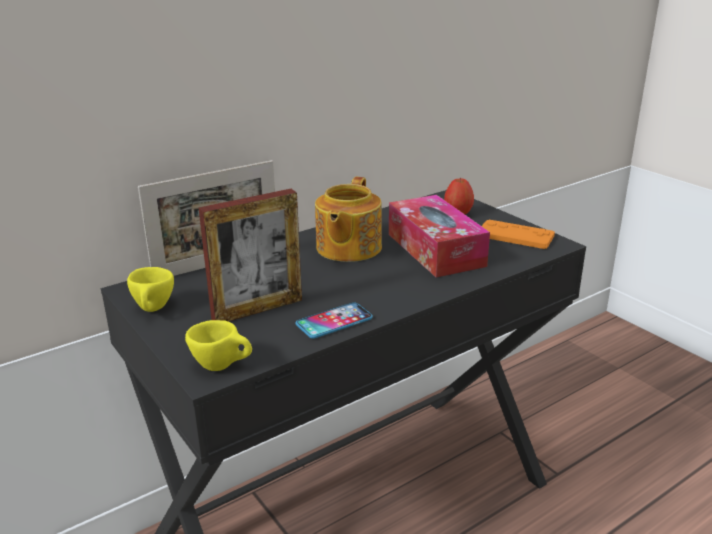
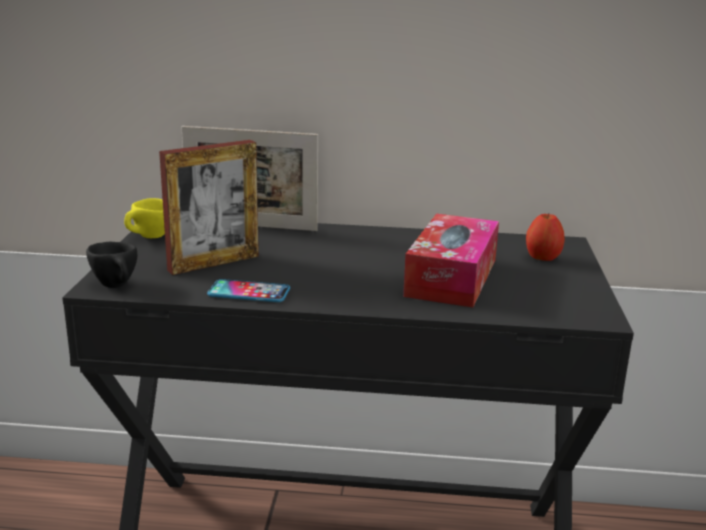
camera: 40 degrees right, 5 degrees down
(223, 366) = (118, 286): yellow cup -> black cup
(257, 309) = (214, 263): picture frame -> picture frame turned 45 degrees counterclockwise
(347, 248) = (373, 249): teapot -> none
(515, 236) = (565, 295): orange game controller -> none

